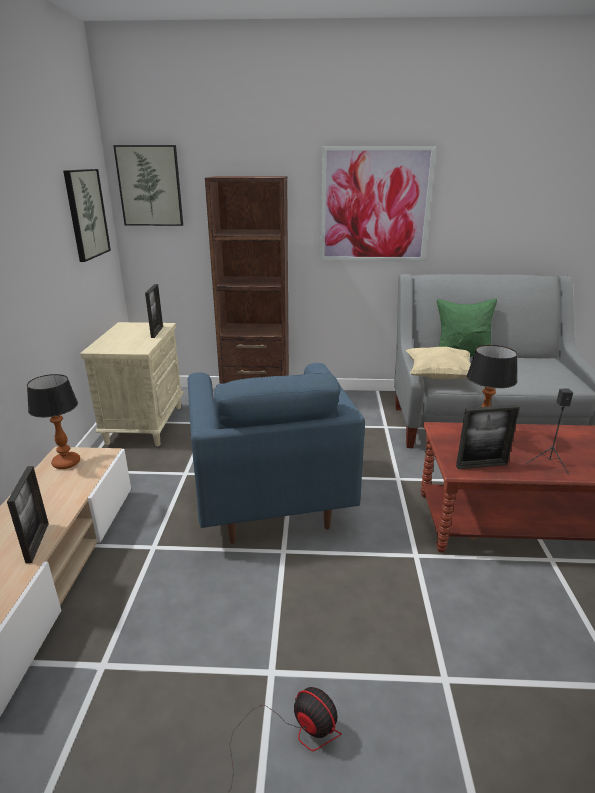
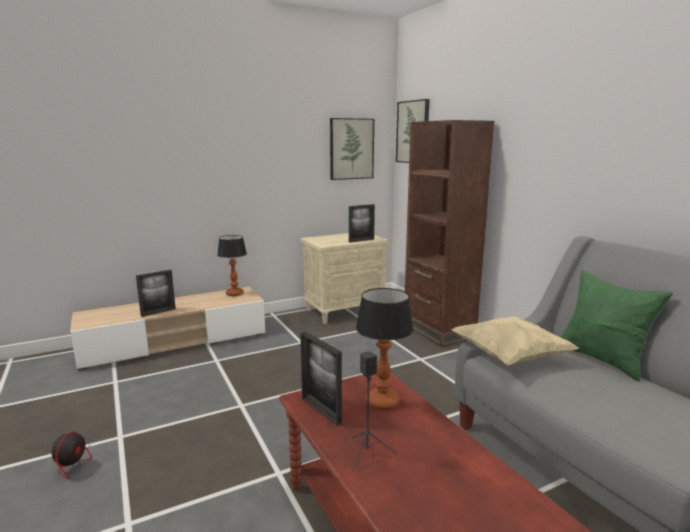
camera: 60 degrees right, 10 degrees down
(270, 499) = (299, 381): blue armchair -> none
(375, 205) = (570, 151): picture -> none

